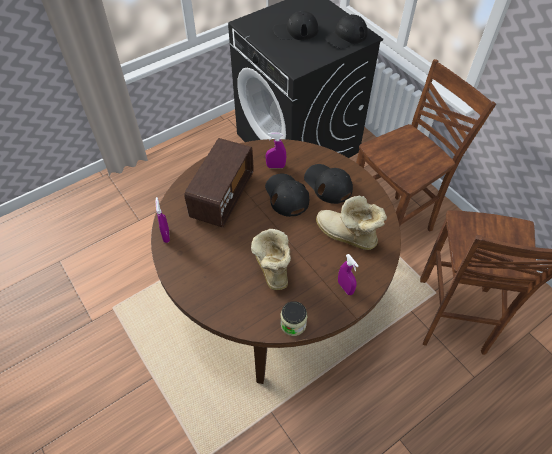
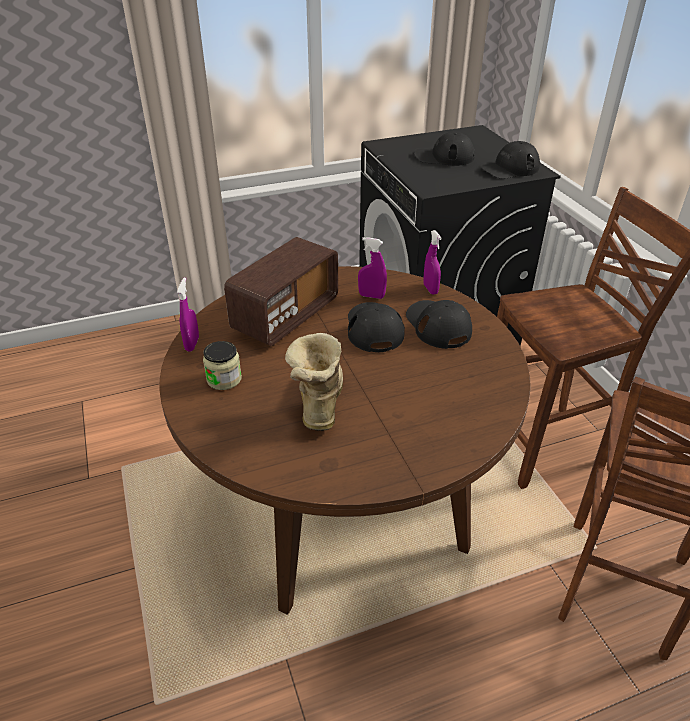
camera: 15 degrees right, 15 degrees down
(293, 324) = (322, 480): jar -> jar (224, 379)
(345, 287) = (420, 449): purple spray bottle -> purple spray bottle (430, 289)
(346, 236) = (444, 388): boot -> none

